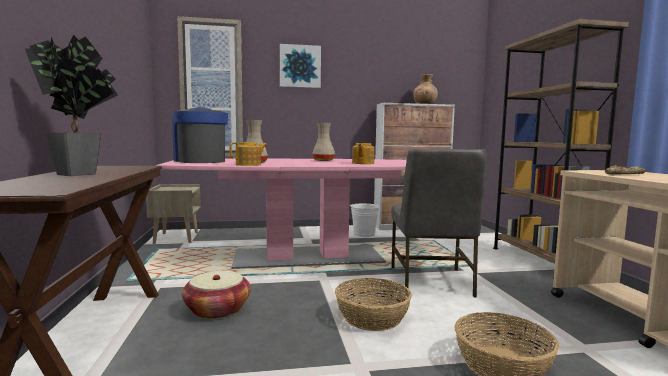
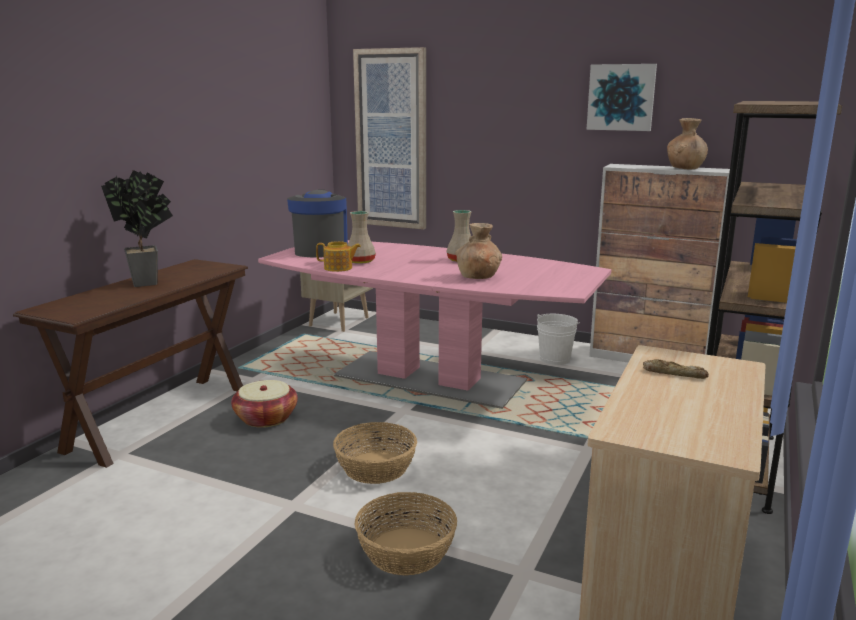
camera: 35 degrees right, 10 degrees up
(300, 66) = (500, 107): picture -> picture (621, 97)
(362, 163) = (478, 277): teapot -> brown vase
(431, 282) = (510, 448): grey chair -> none

